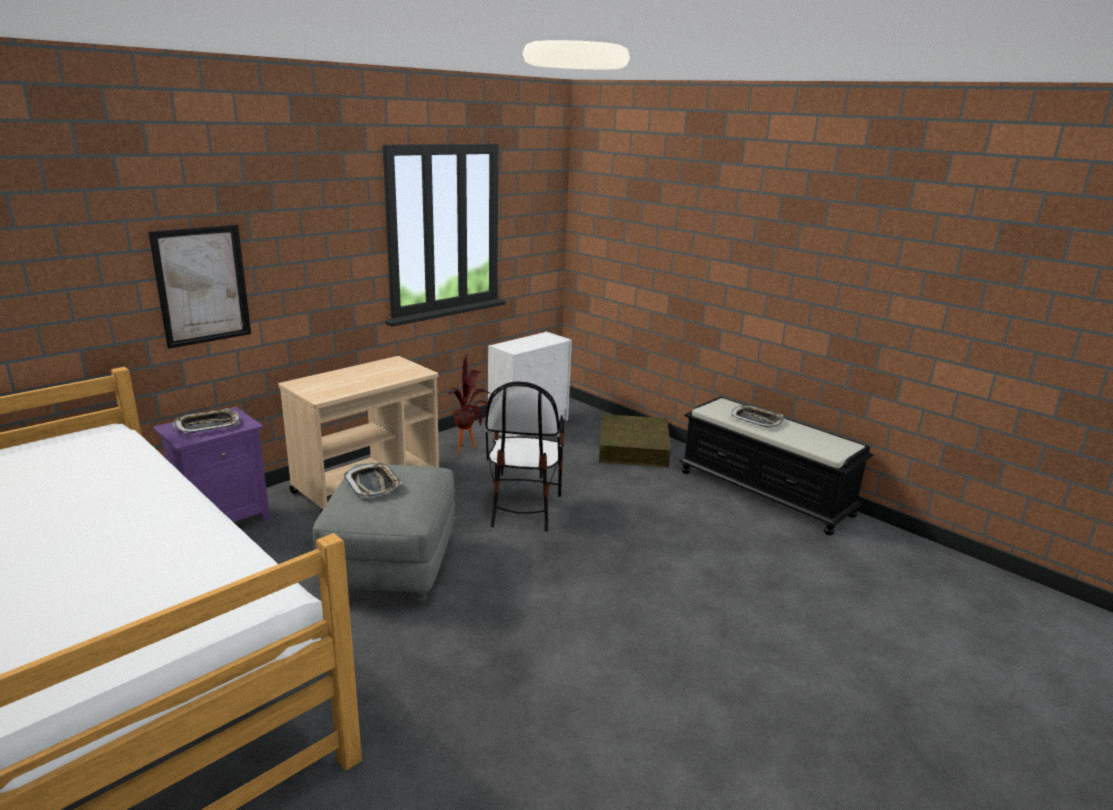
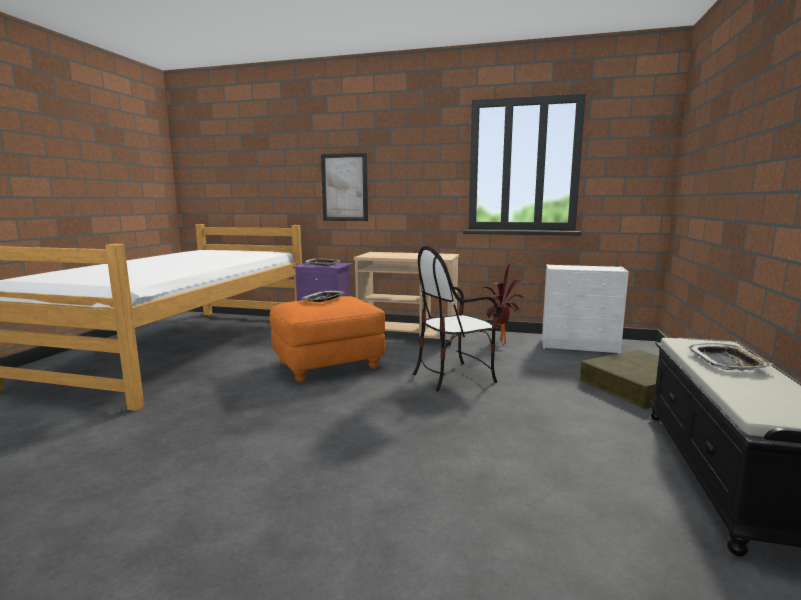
camera: 60 degrees right, 10 degrees down
(391, 566) = (328, 365): grey ottoman -> orange ottoman

